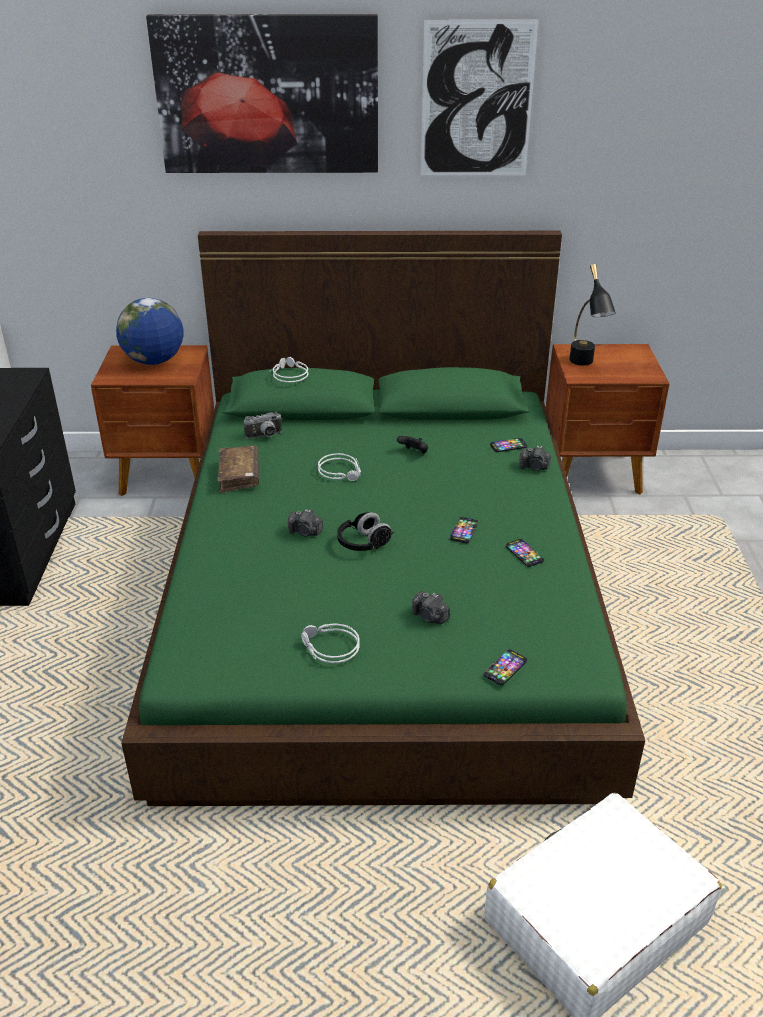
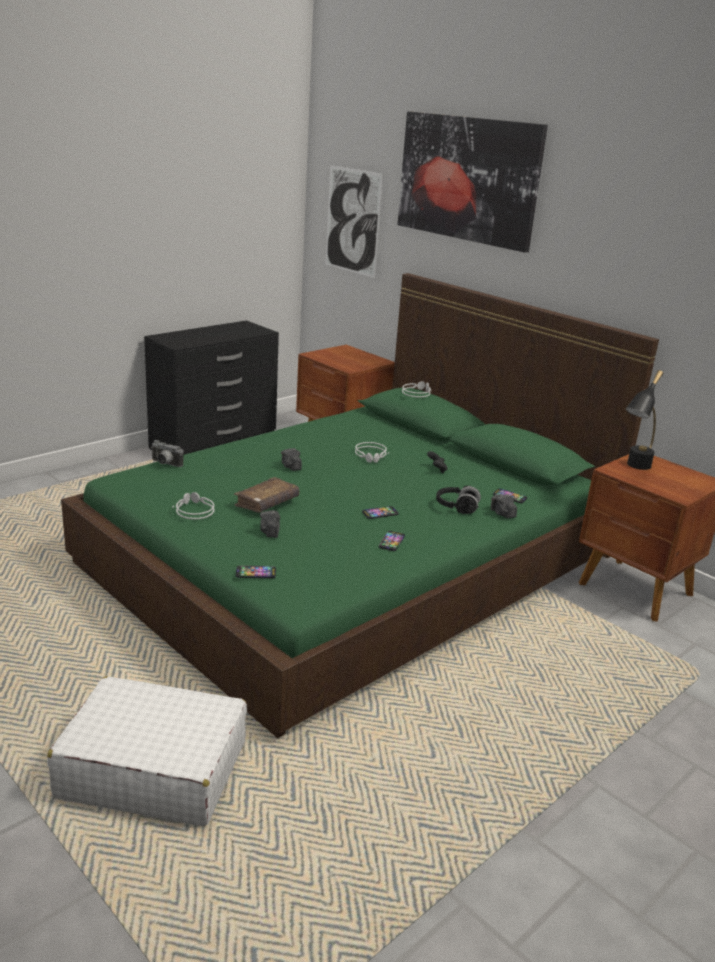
camera: 45 degrees right, 10 degrees down
(154, 361) = (351, 357): globe -> none
(239, 475) = (313, 431): brown book -> brown book (267, 503)
(265, 436) = (366, 424): camera -> camera (165, 464)
(363, 544) = (309, 487): black headphones -> black headphones (457, 508)
(477, 100) = (609, 206): picture -> picture (352, 221)

